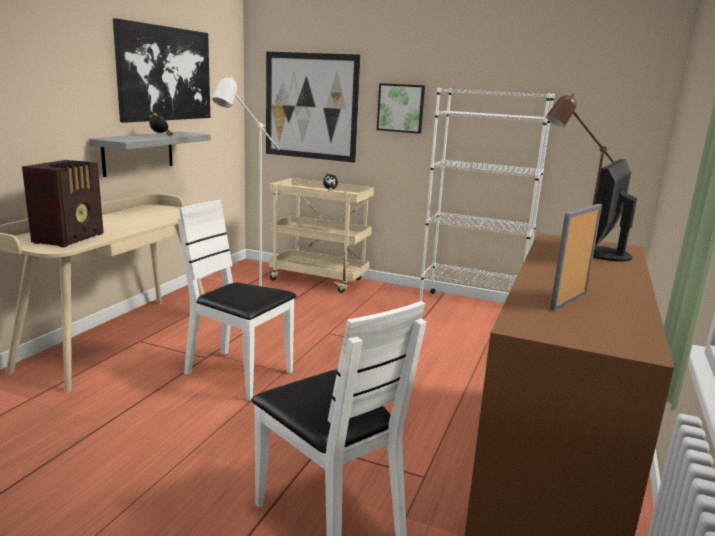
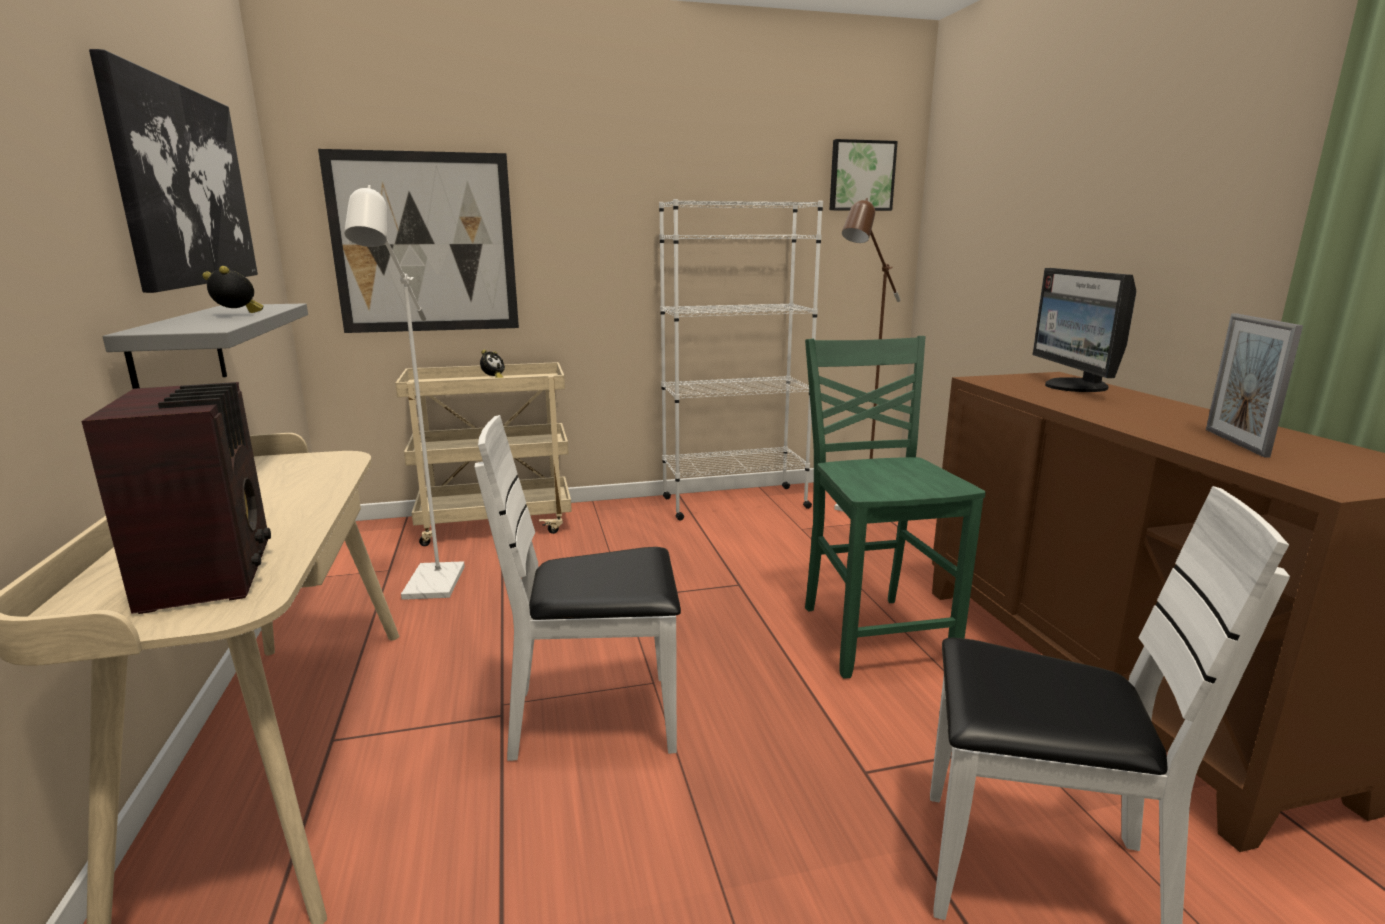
camera: 35 degrees left, 0 degrees up
(401, 108) = (585, 236): picture -> picture (861, 176)
(436, 398) = (873, 633): none -> green chair

